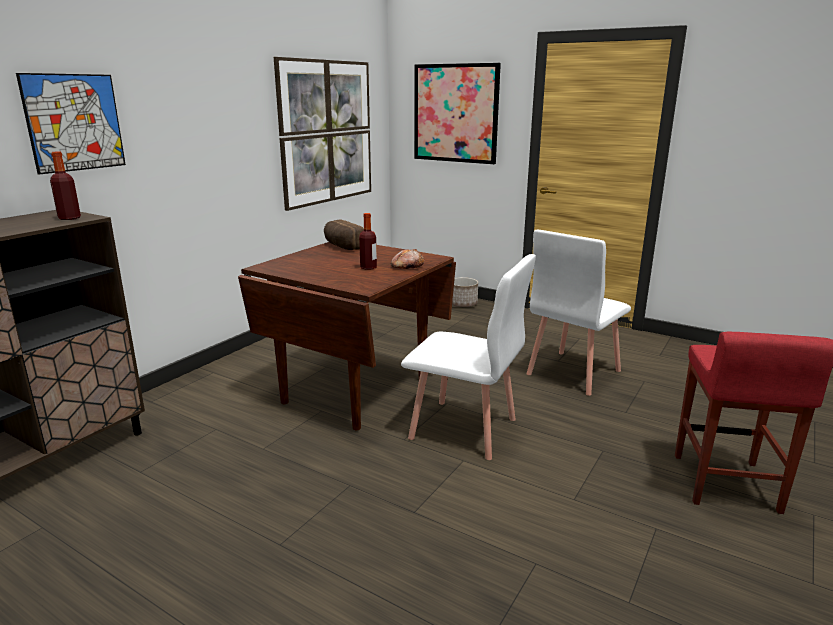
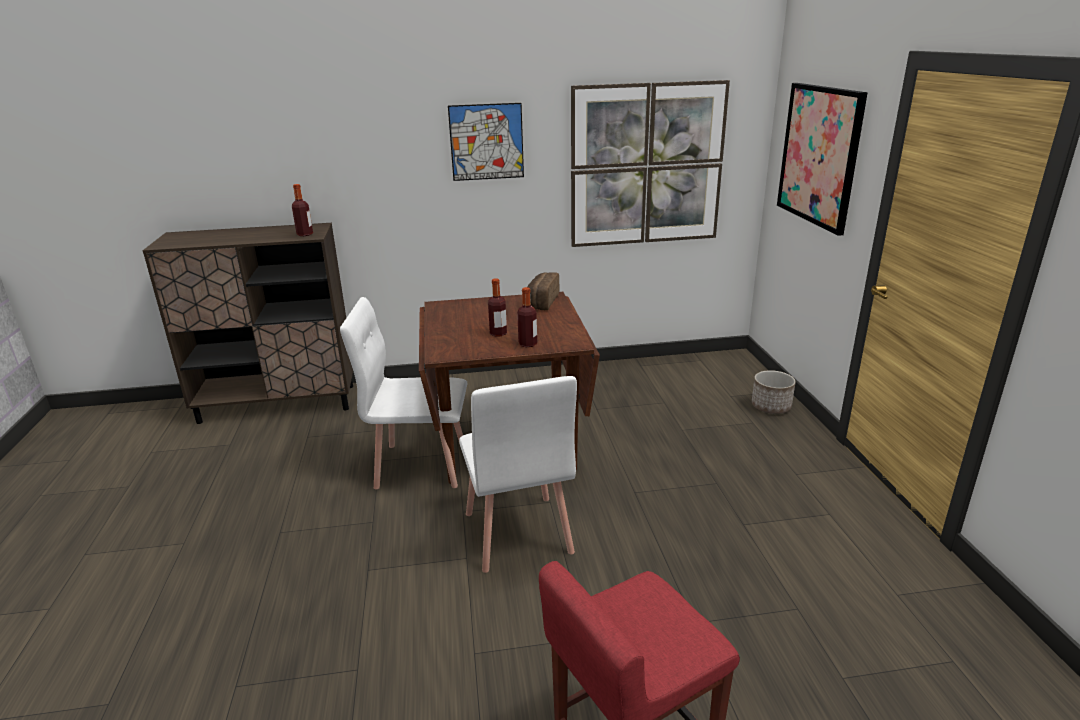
camera: 50 degrees right, 5 degrees up
(74, 122) = (347, 156): picture -> picture (486, 142)
(407, 266) = (527, 344): bread -> bottle
(572, 372) = (730, 546): white chair -> white chair (420, 465)

